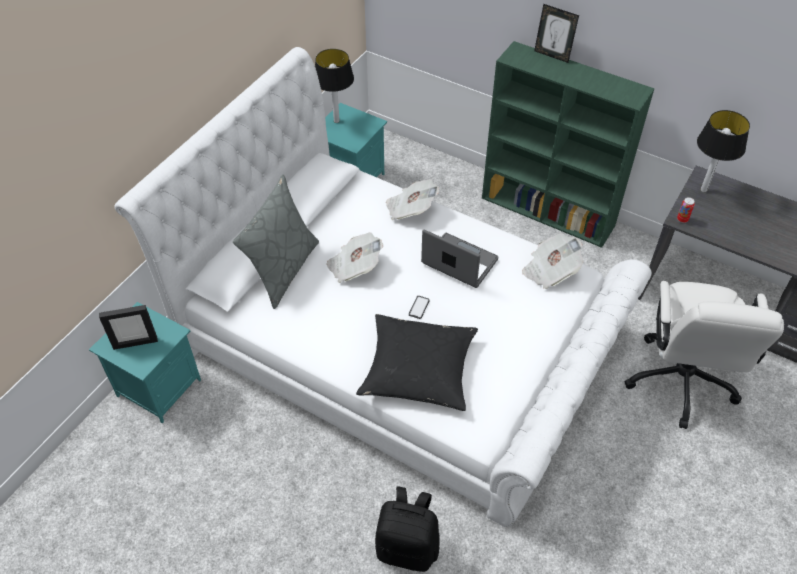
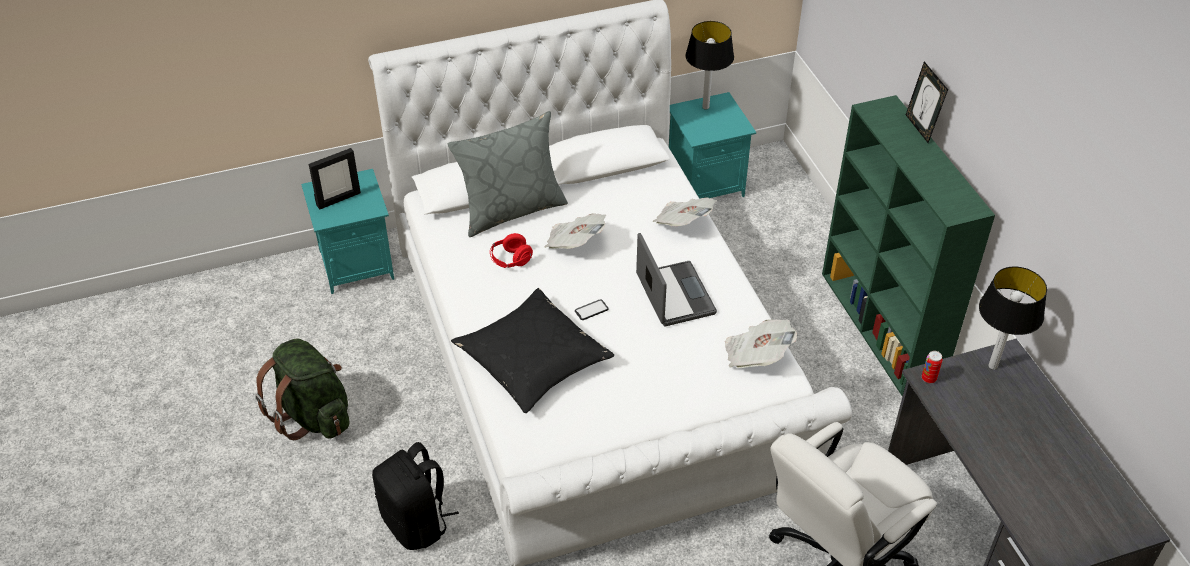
camera: 40 degrees right, 5 degrees down
(135, 342) = (338, 199): picture frame -> picture frame turned 60 degrees counterclockwise
(247, 526) = (313, 415): none -> green backpack
(323, 307) = (510, 260): none -> red headphones

